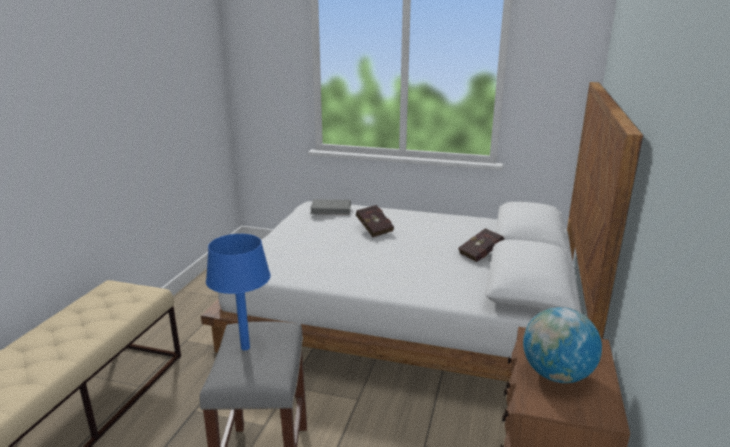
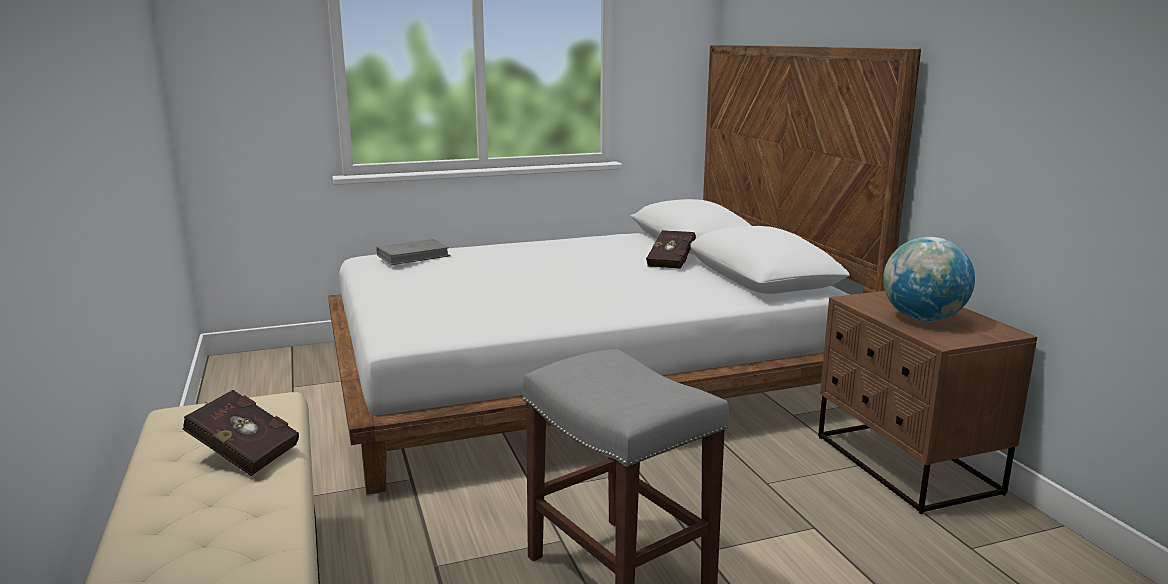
camera: 35 degrees left, 5 degrees down
(245, 347) = (602, 382): blue table lamp -> none
(374, 229) = (509, 264): red book -> red book (242, 453)

